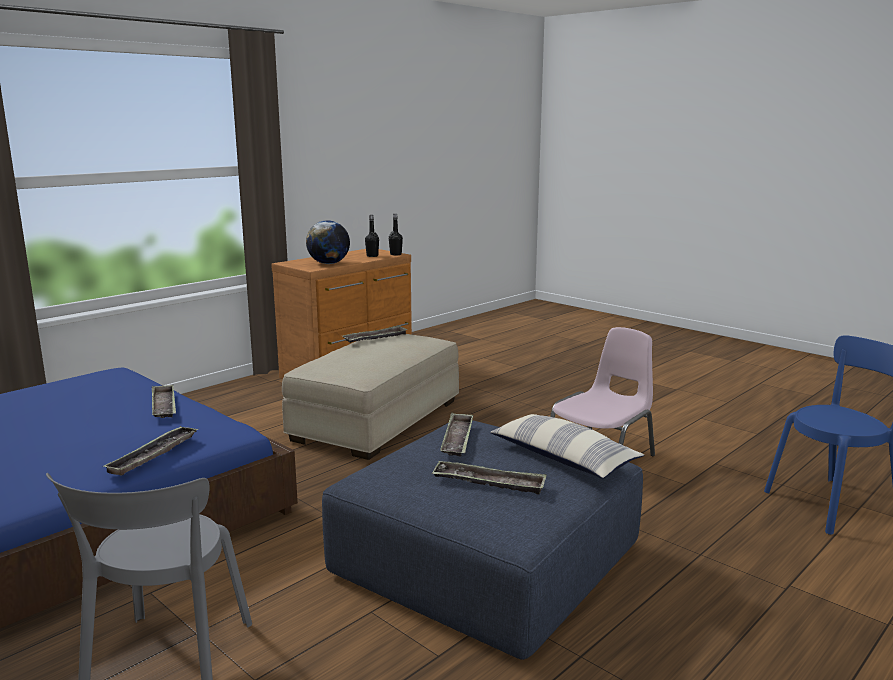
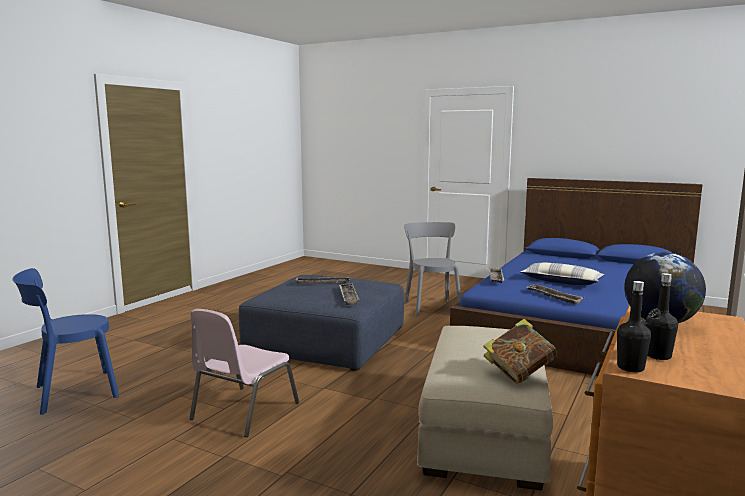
camera: 165 degrees right, 5 degrees down
(375, 338) = (519, 374): tray -> book
(562, 459) = (285, 295): pillow -> pillow (561, 282)

